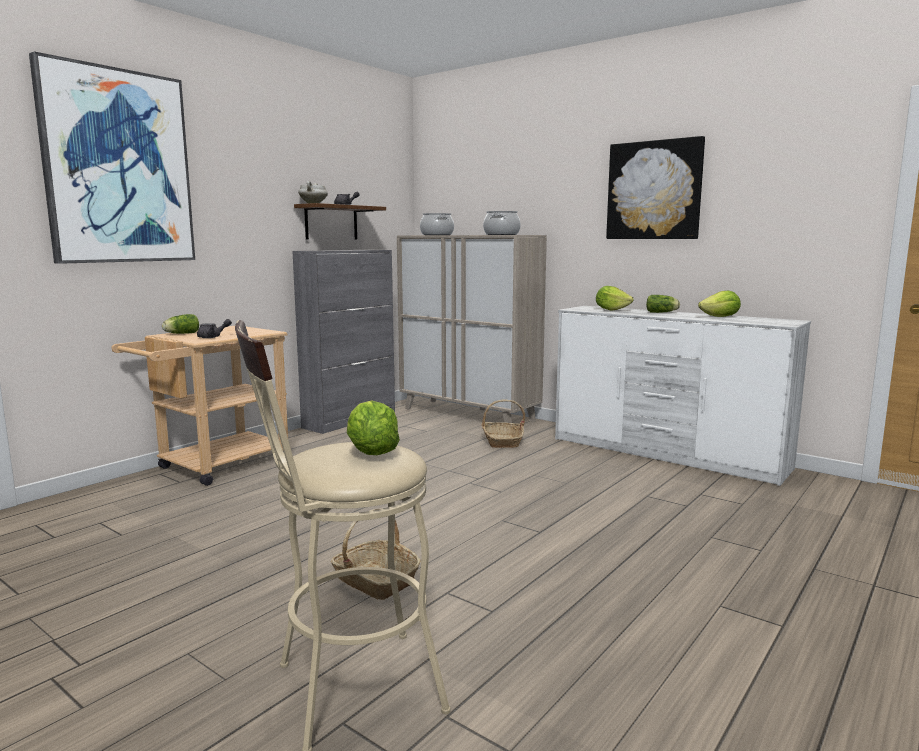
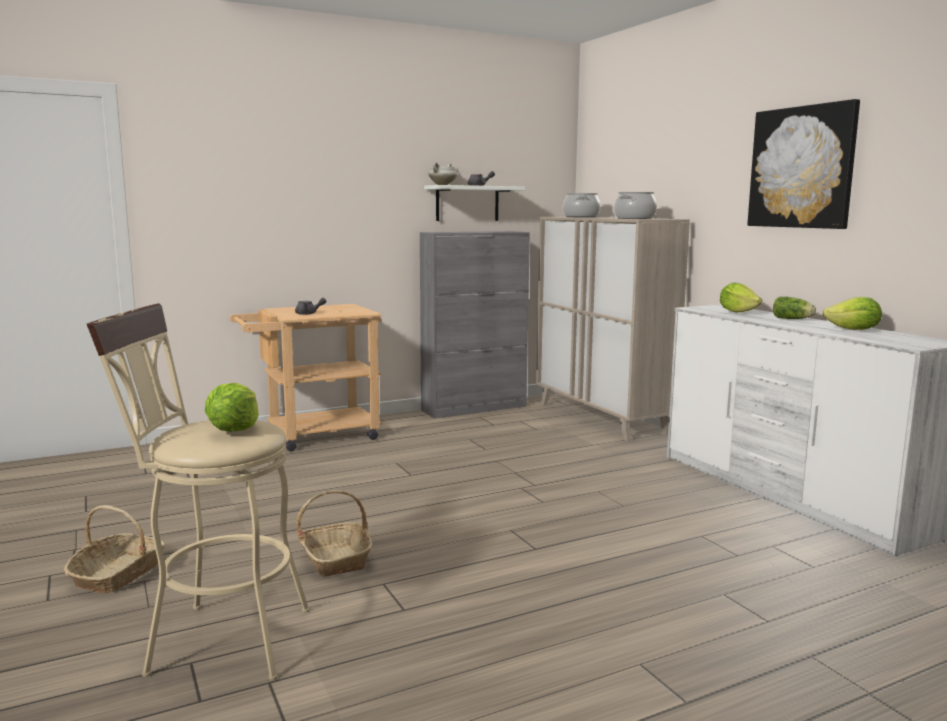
camera: 25 degrees right, 0 degrees up
(117, 167) = (246, 157): picture -> none
(181, 334) = (291, 309): lettuce -> none
(331, 222) = (467, 203): brown shelf -> white shelf
(502, 441) = (604, 451): basket -> basket (118, 574)

